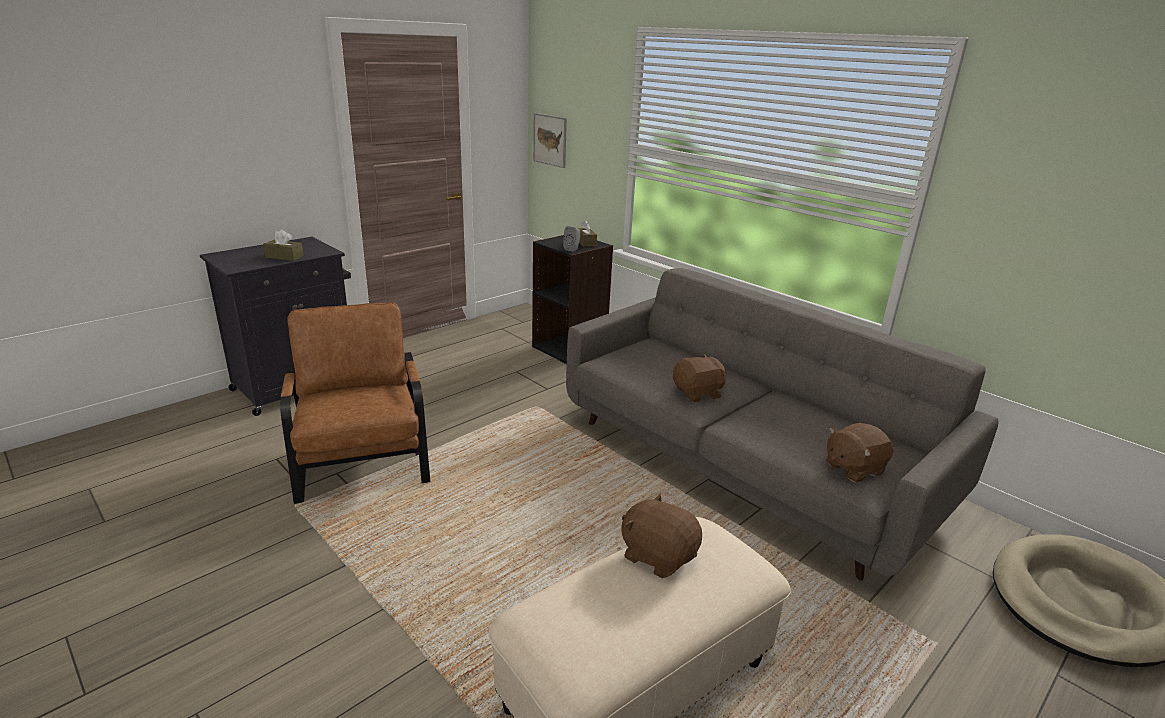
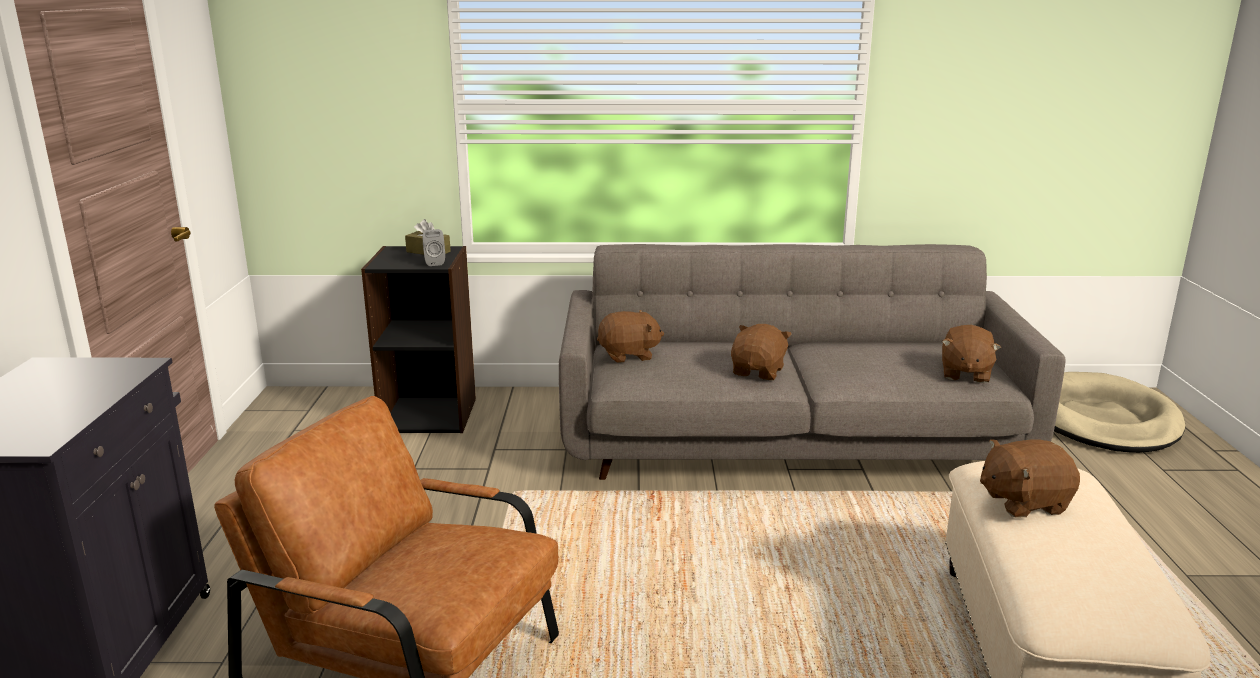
camera: 45 degrees left, 5 degrees down
(284, 257) = (81, 396): brown tissue box -> none
(550, 140) = (283, 118): picture -> none
(643, 349) = (629, 355): none -> brown plush toy

